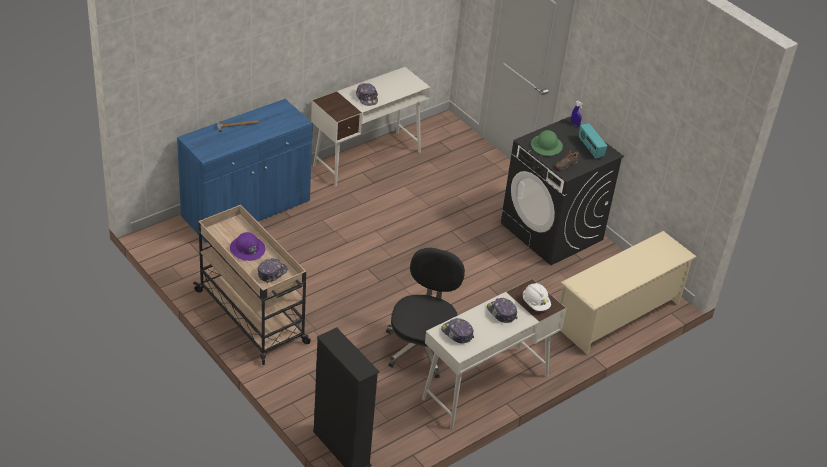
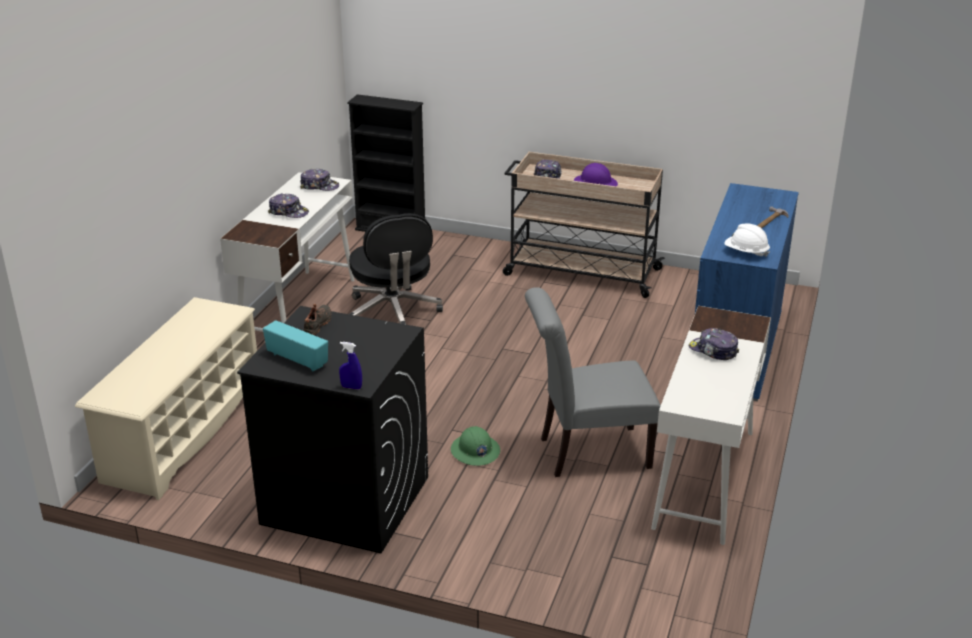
camera: 150 degrees right, 10 degrees down
(407, 196) = (587, 453): none -> grey chair
(535, 304) = (257, 230): white hard hat -> white hard hat (746, 252)
(546, 146) = (367, 337): green hard hat -> green hard hat (475, 451)

